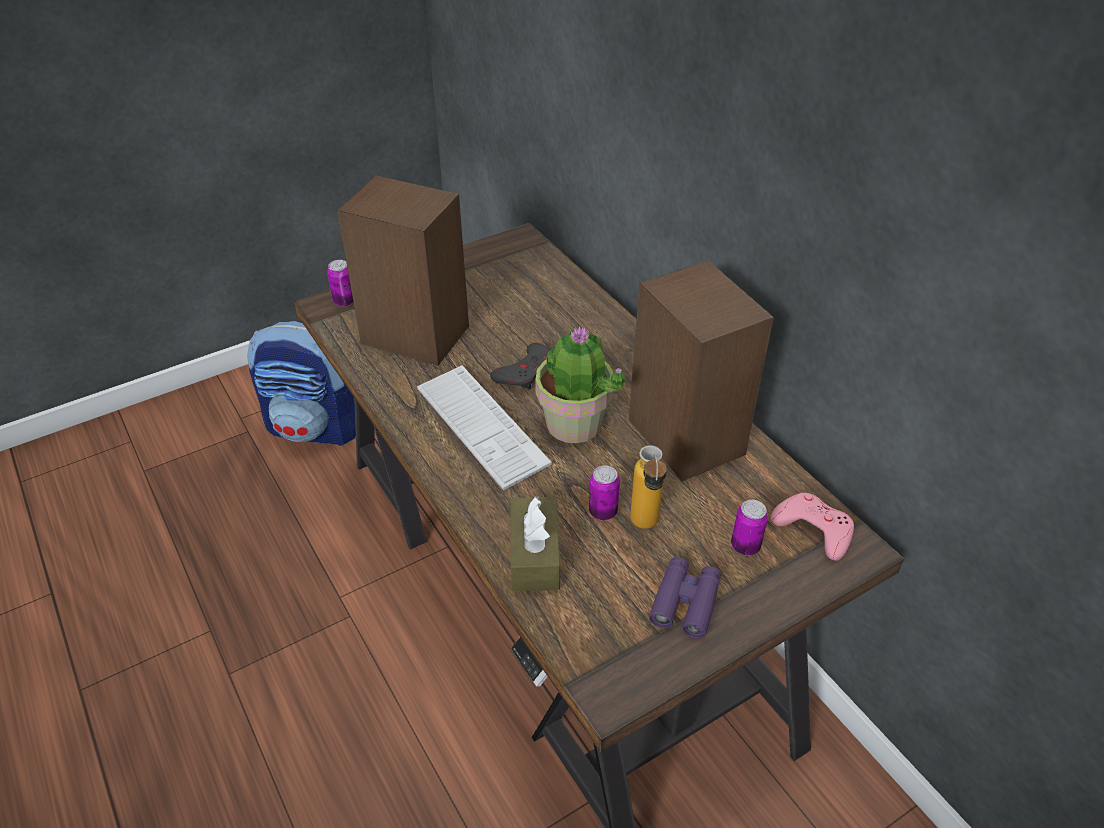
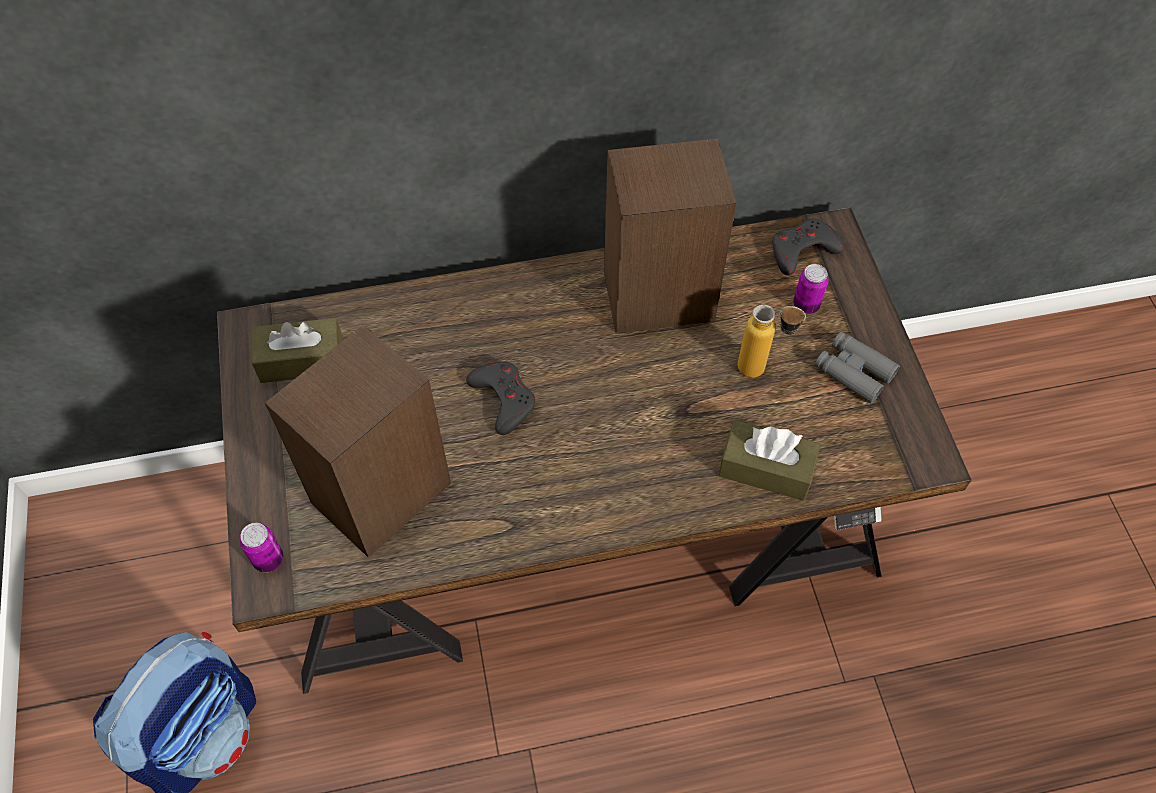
camera: 70 degrees left, 15 degrees up
(481, 426) = (571, 466): keyboard -> none
(509, 268) = (302, 360): none -> brown tissue box
(574, 425) = (604, 381): potted plant -> none
(603, 511) = (730, 396): can -> none
(685, 602) = (854, 371): purple binoculars -> grey binoculars
(813, 529) = (802, 250): pink game controller -> grey game controller

